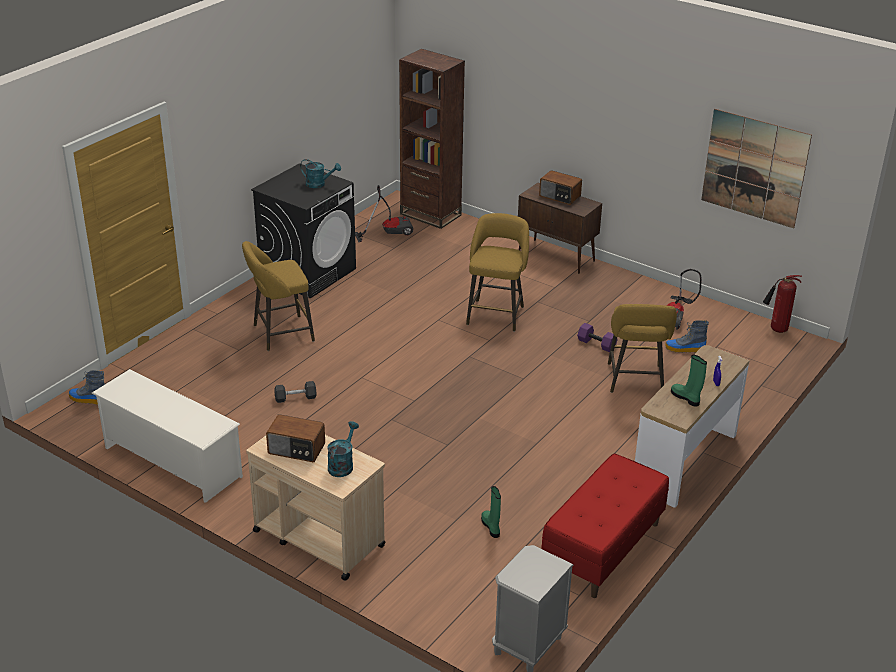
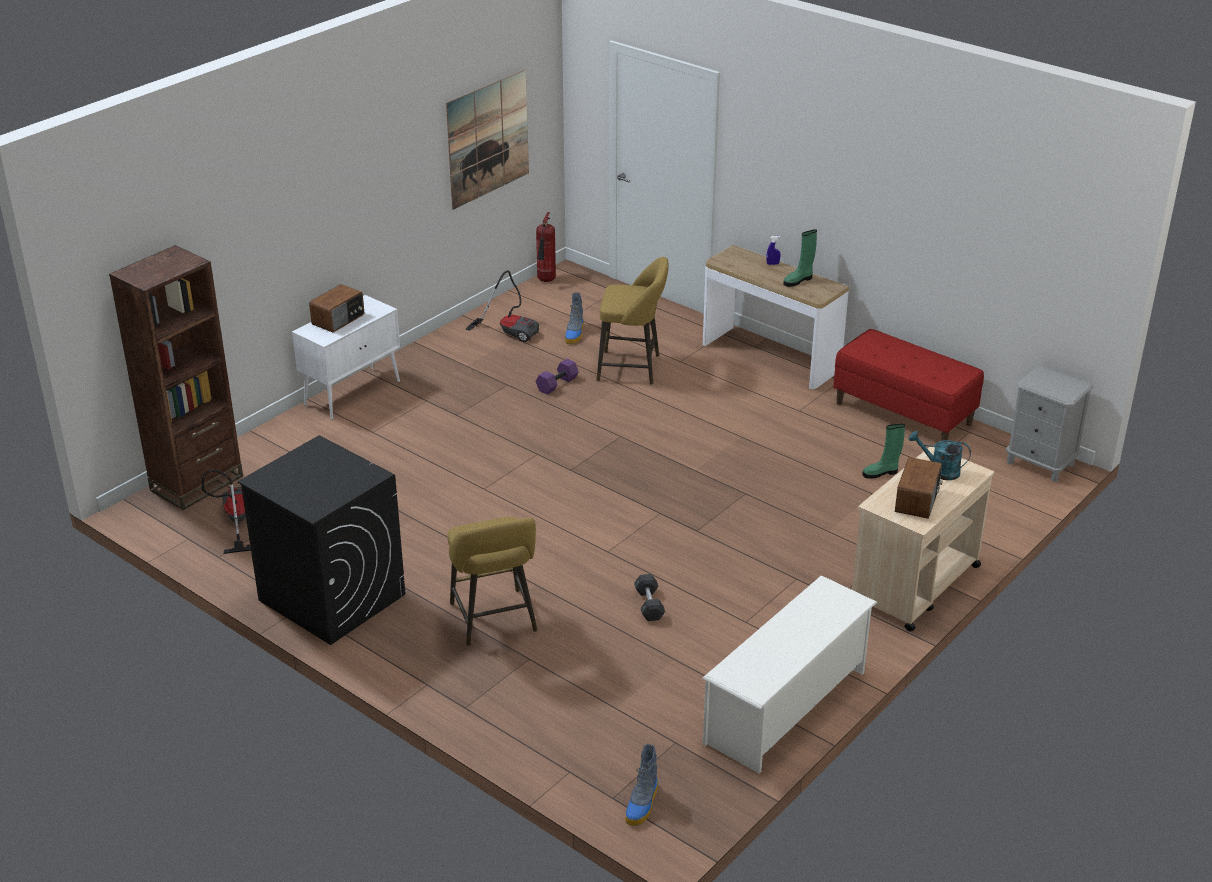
camera: 85 degrees left, 0 degrees up
(319, 184) = (318, 462): turquoise watering can -> none
(496, 314) = (478, 445): yellow stool -> none
(557, 257) = (353, 393): brown cabinet -> white cabinet

